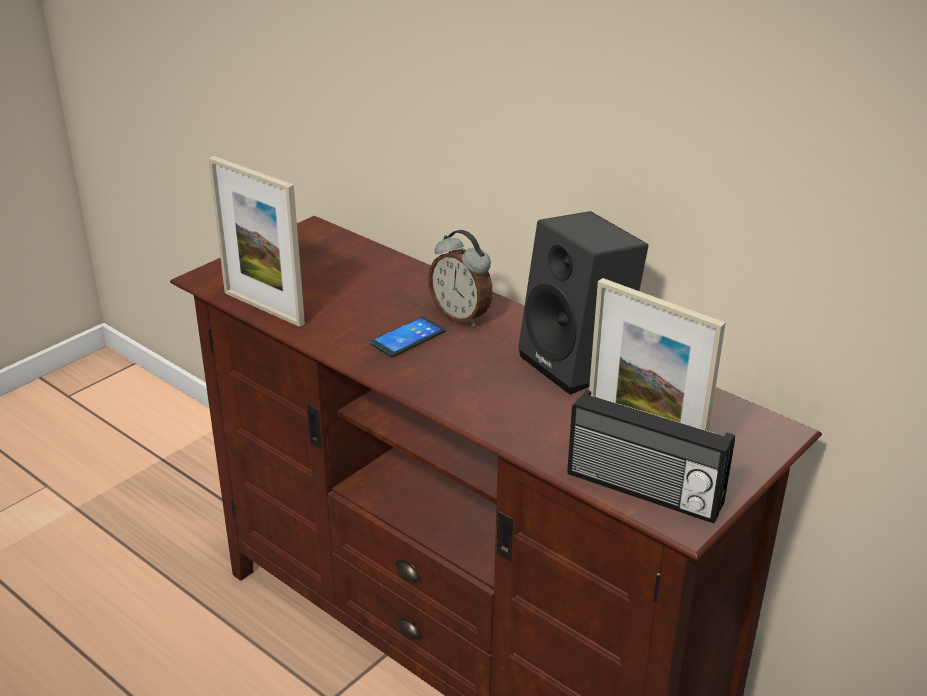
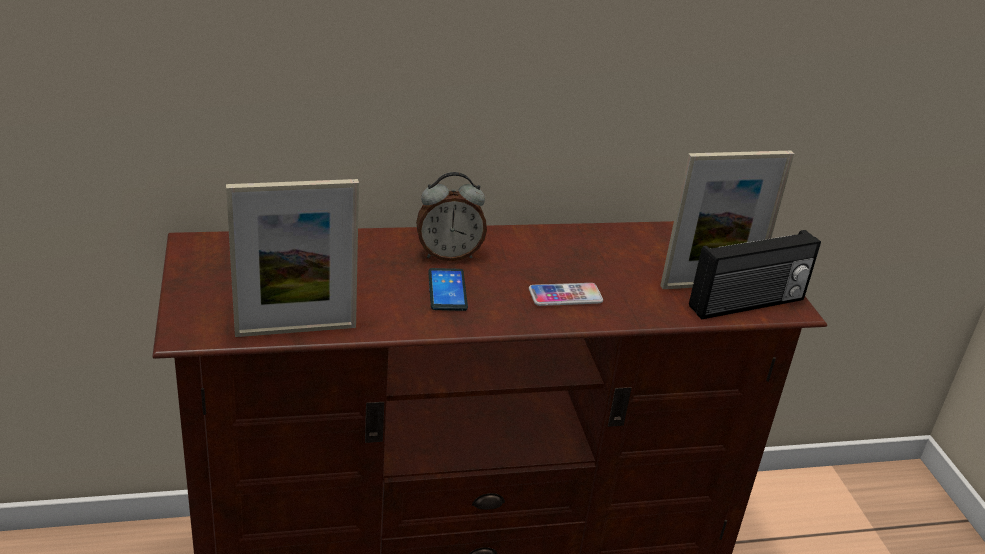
camera: 55 degrees left, 0 degrees up
(488, 390) = (565, 296): none -> phone
(580, 364) = (577, 247): black speaker -> none

